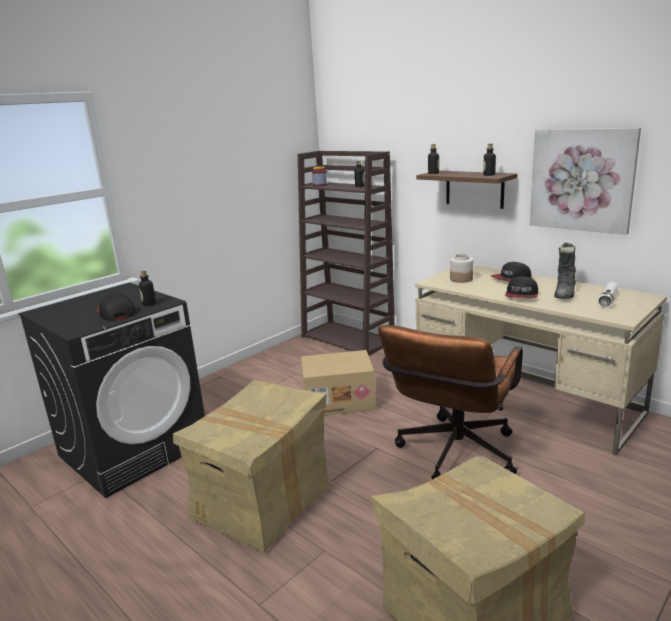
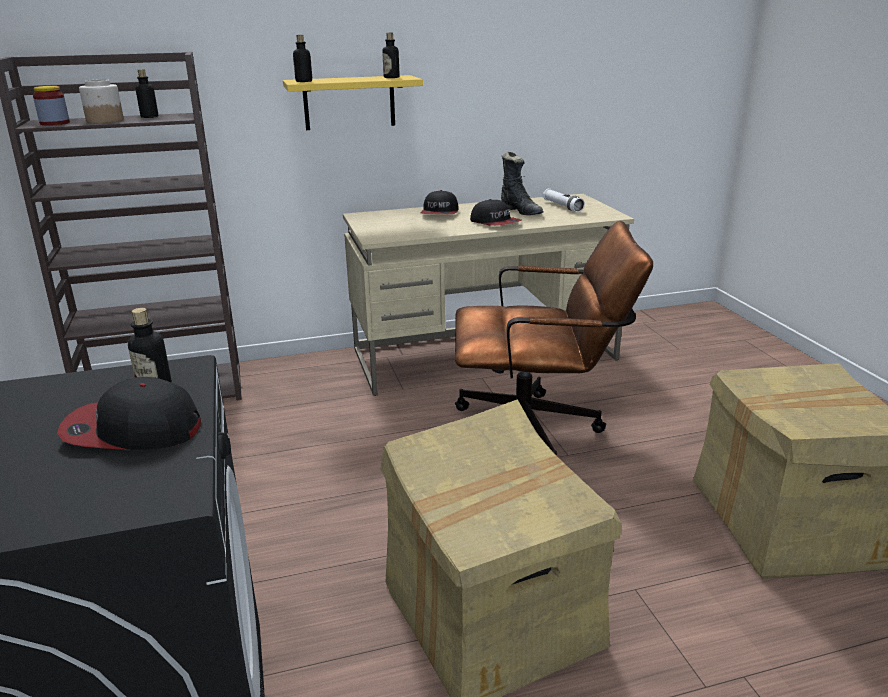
camera: 60 degrees left, 5 degrees up
(339, 400) = (320, 459): cardboard box -> none
(453, 457) = (538, 433): brown office chair -> brown office chair turned 60 degrees counterclockwise
(461, 279) = (396, 226): jar -> jar (104, 121)
(474, 189) = (349, 102): brown shelf -> yellow shelf
(582, 180) = (490, 77): picture -> none

